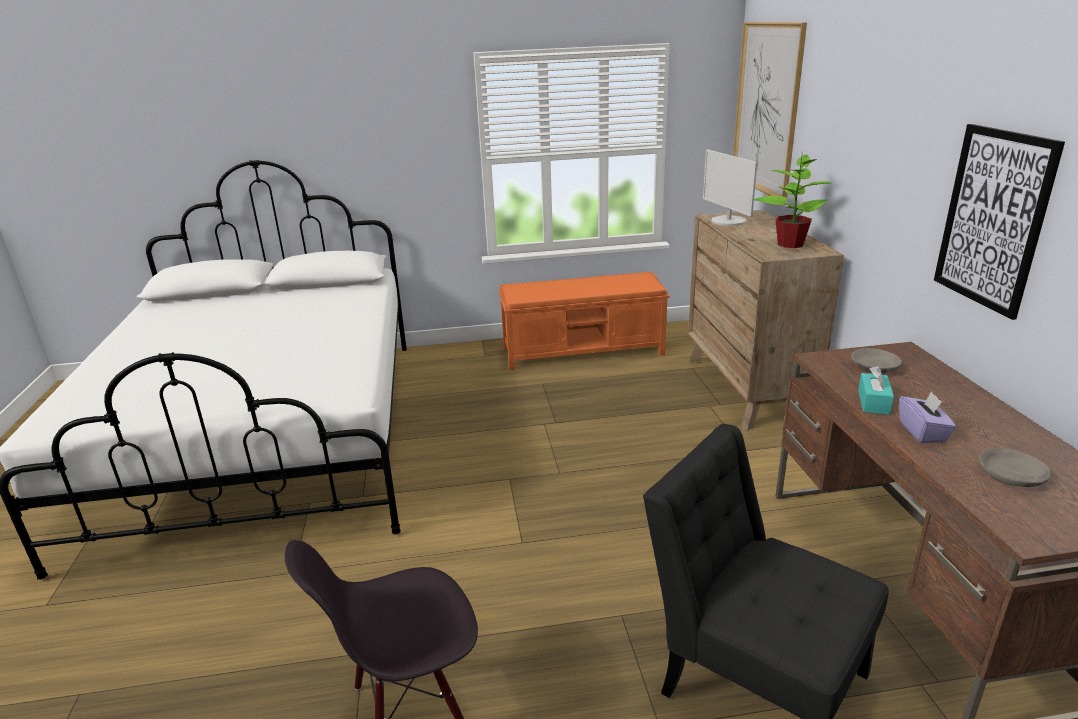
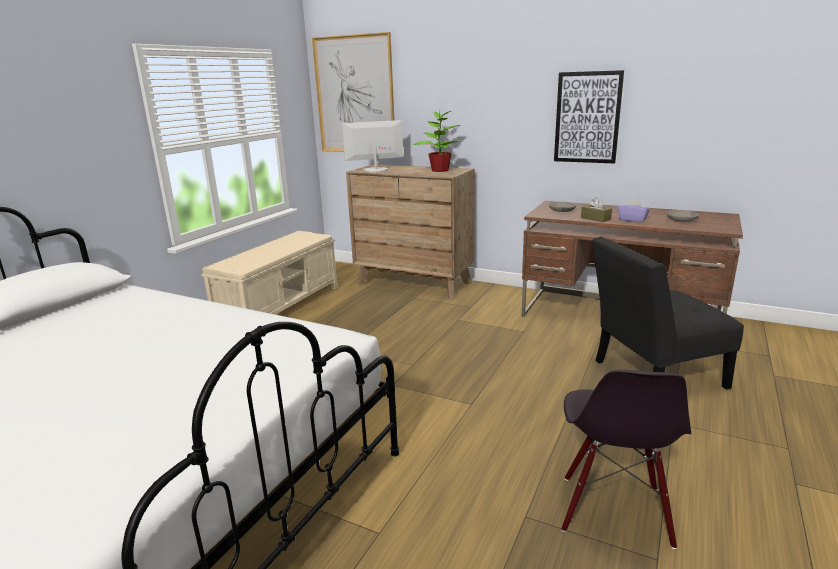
camera: 55 degrees left, 5 degrees down
(584, 351) = (281, 306): orange bench -> beige bench
(728, 221) = (375, 170): monitor -> monitor turned 150 degrees clockwise
(873, 402) = (595, 218): turquoise tissue box -> brown tissue box

